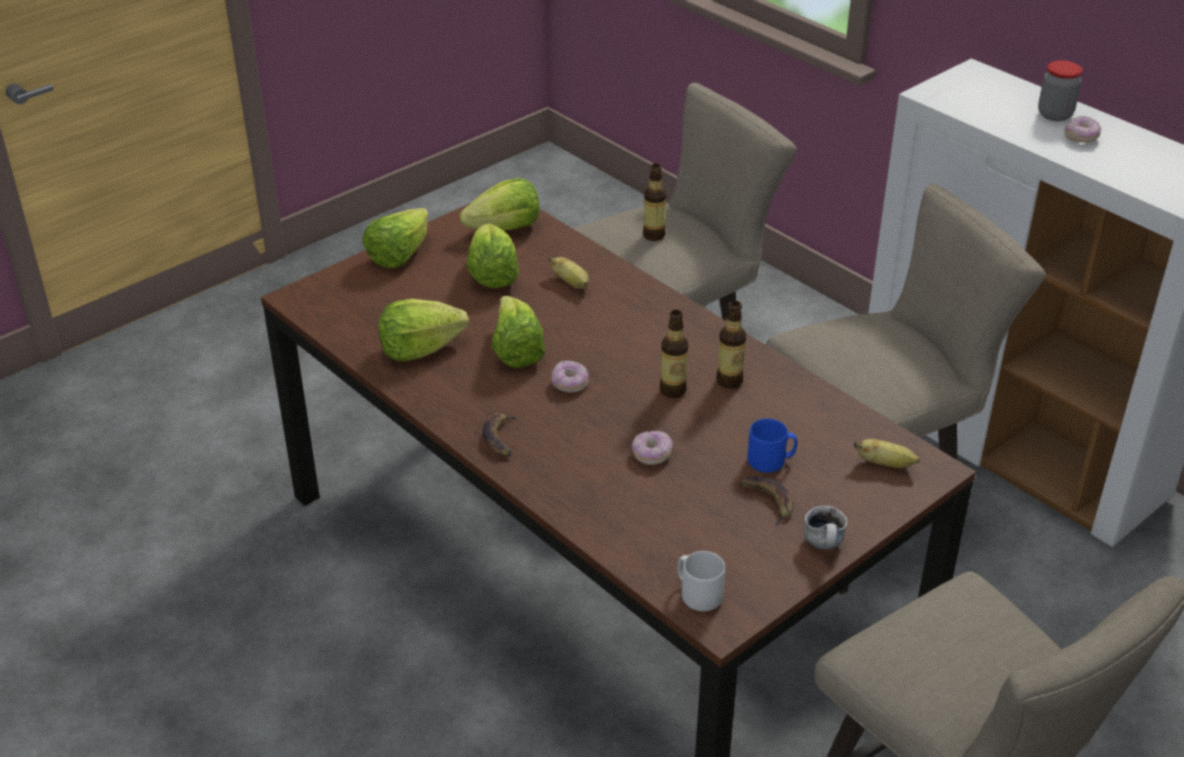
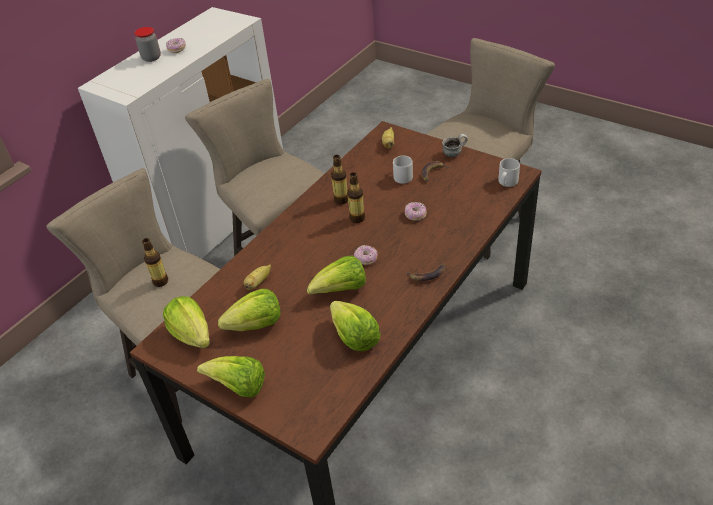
camera: 100 degrees left, 5 degrees up
(771, 461) = (402, 176): blue mug -> grey mug

